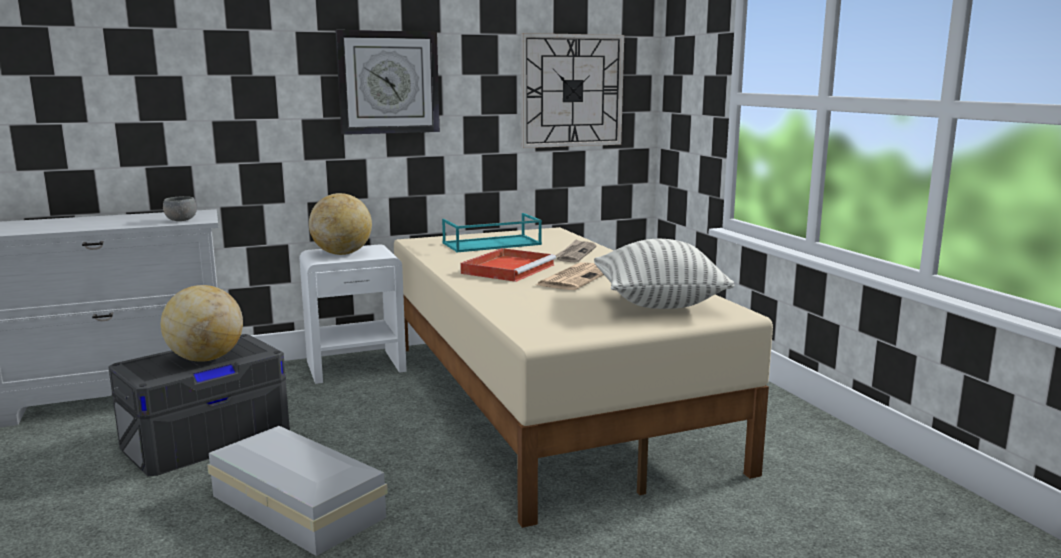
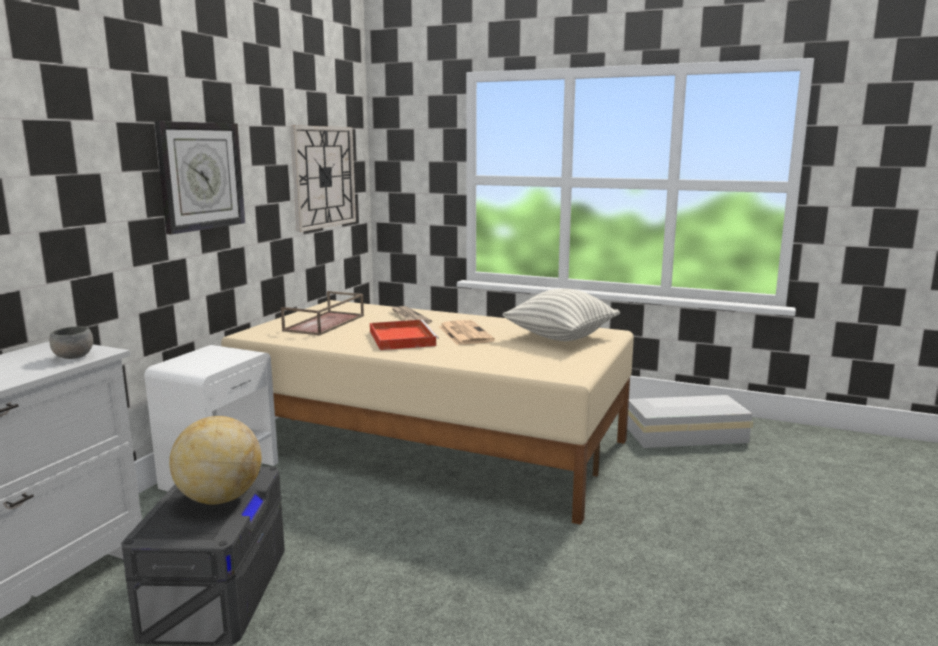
camera: 45 degrees left, 0 degrees up
(297, 504) = (418, 589): white storage box -> white storage box (683, 434)
(342, 254) = (204, 361): globe -> none
(491, 244) = (325, 323): turquoise tray -> brown tray

